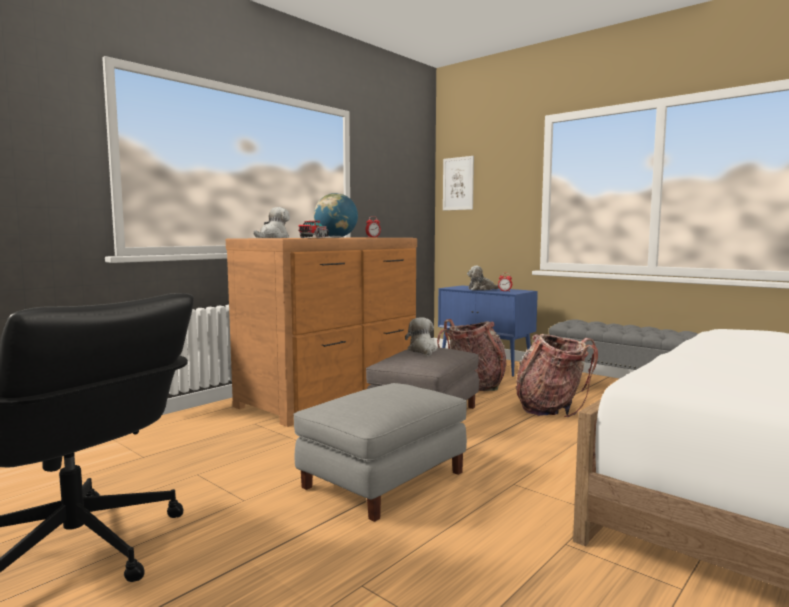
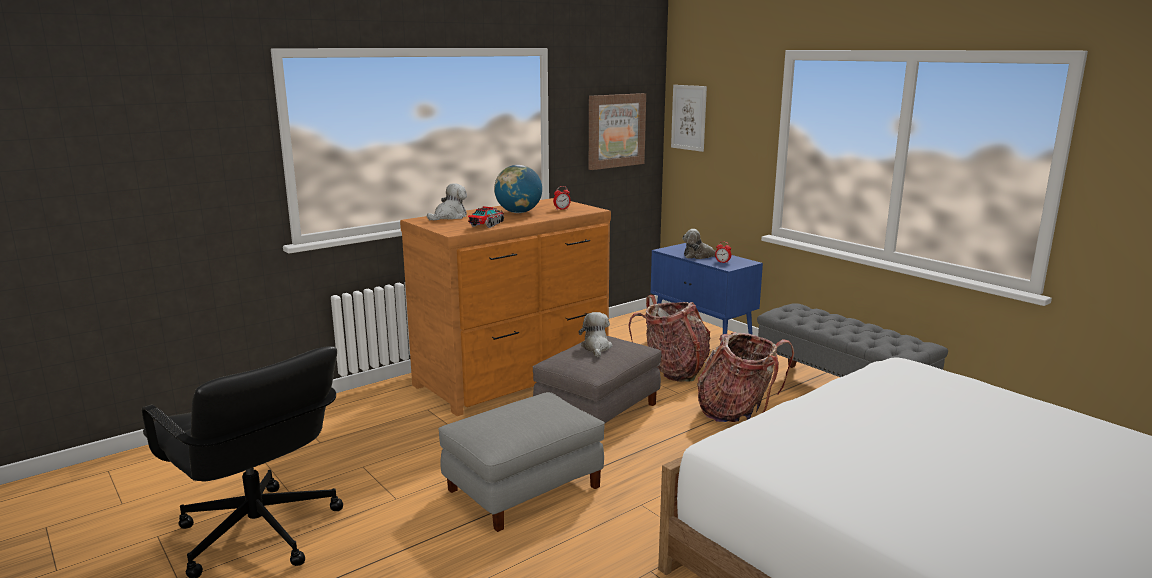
camera: 10 degrees right, 10 degrees up
(401, 191) = (615, 130): none -> picture

